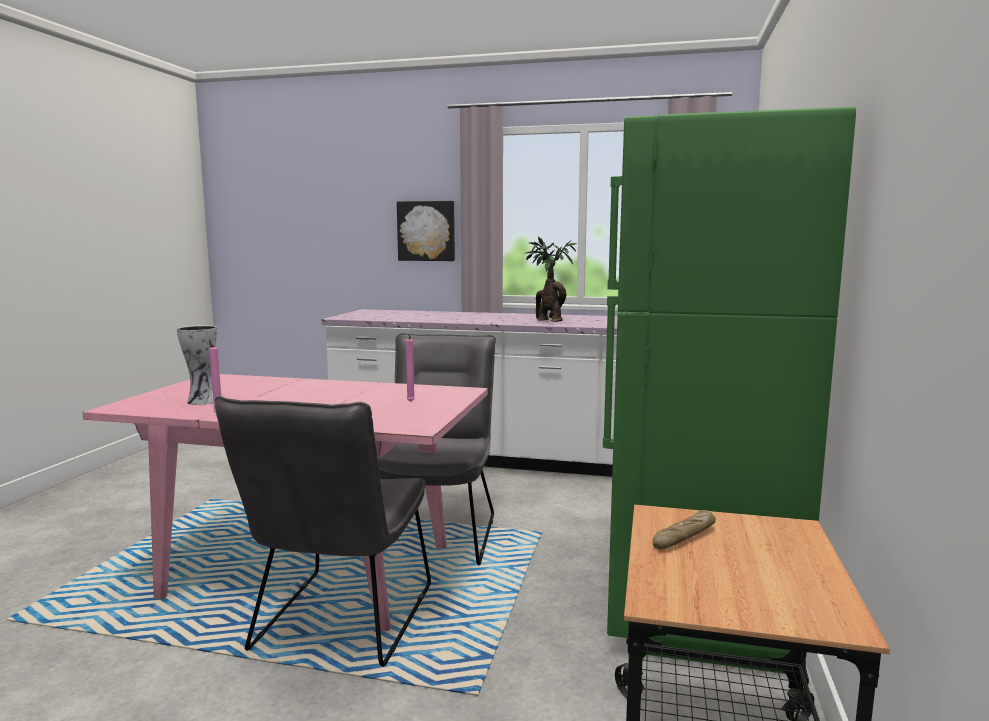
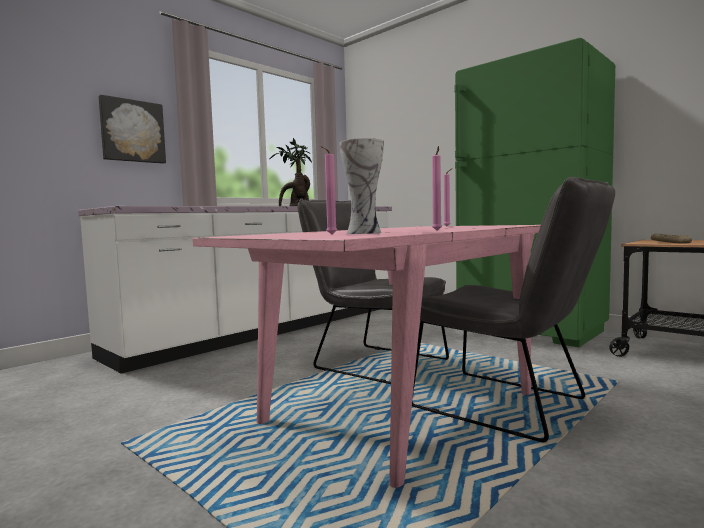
camera: 60 degrees left, 5 degrees down
(179, 398) = (330, 234): none -> pink candle

